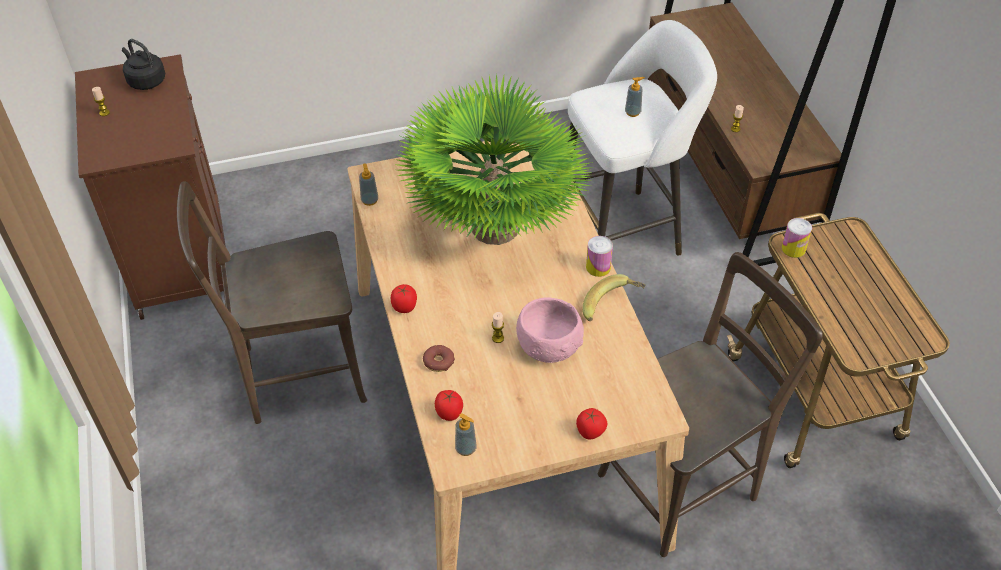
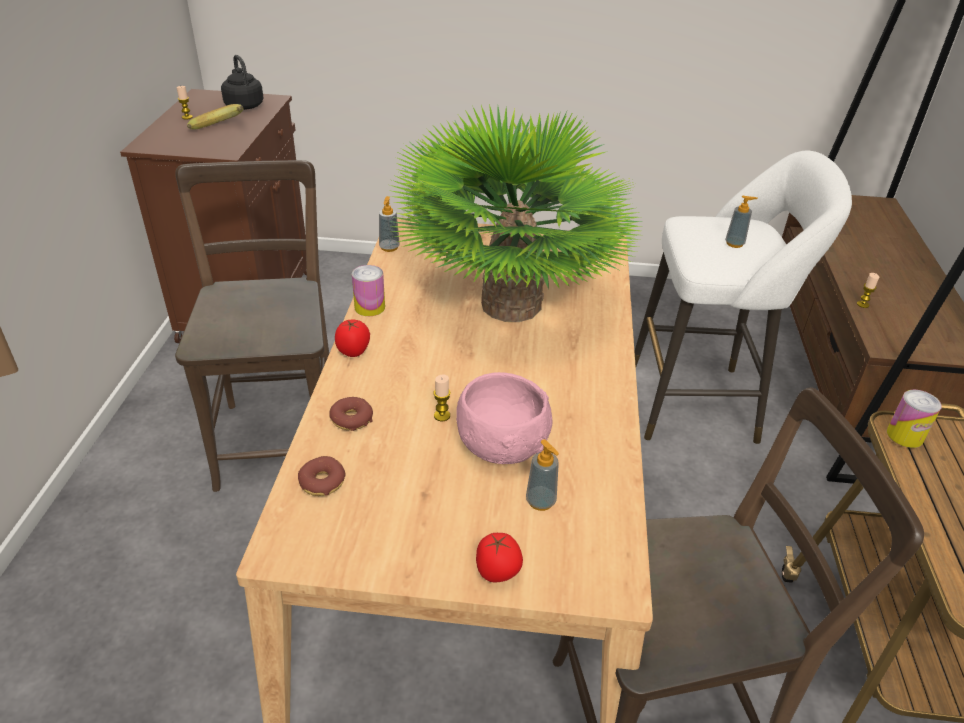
camera: 20 degrees right, 10 degrees down
(295, 375) = (280, 435): brown chair -> brown chair turned 75 degrees clockwise
(449, 413) = (322, 482): tomato -> donut
(466, 448) = (313, 533): soap dispenser -> soap dispenser (540, 501)
(598, 267) = (615, 377): can -> can (369, 307)
(612, 307) = (611, 425): banana -> banana (221, 130)

